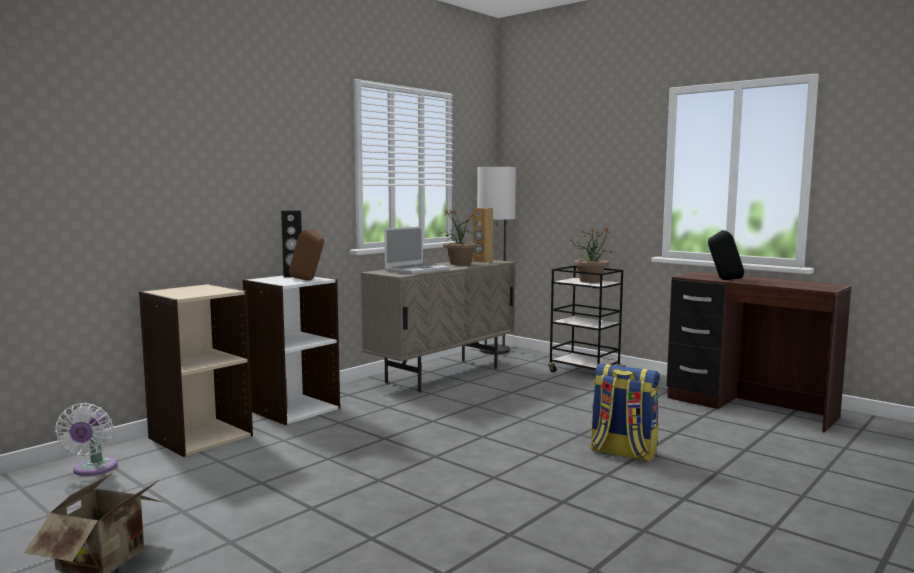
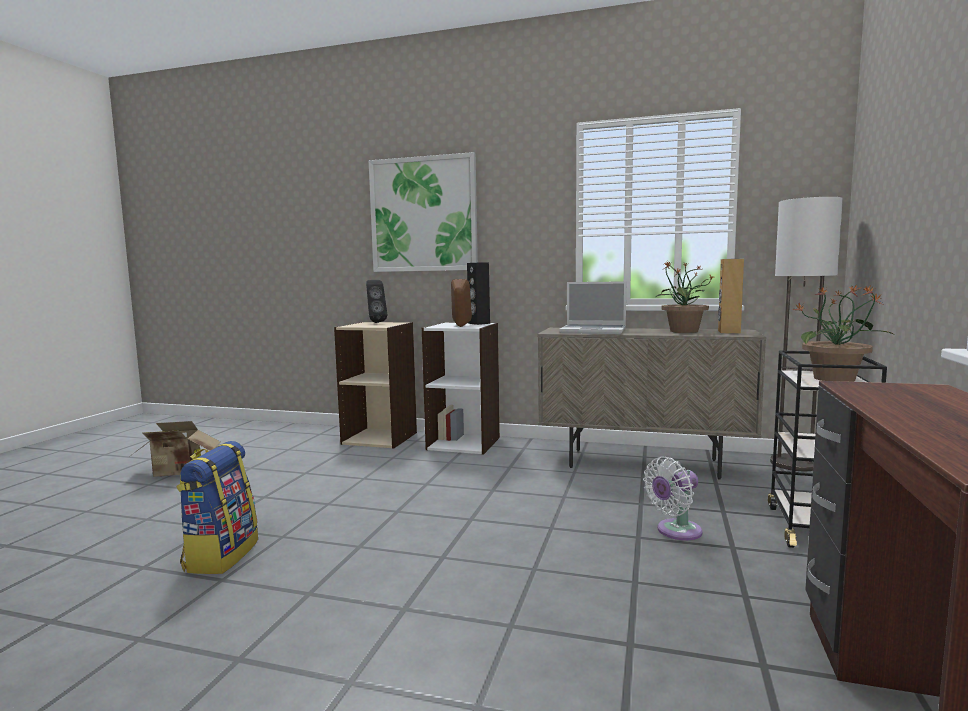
camera: 65 degrees right, 0 degrees up
(93, 469) = (307, 434): white fan -> white fan (675, 531)
(213, 152) = (423, 214): none -> picture
(622, 452) = (493, 608): backpack -> backpack (221, 555)
(724, 279) = (877, 401): black speaker -> black speaker (375, 322)

